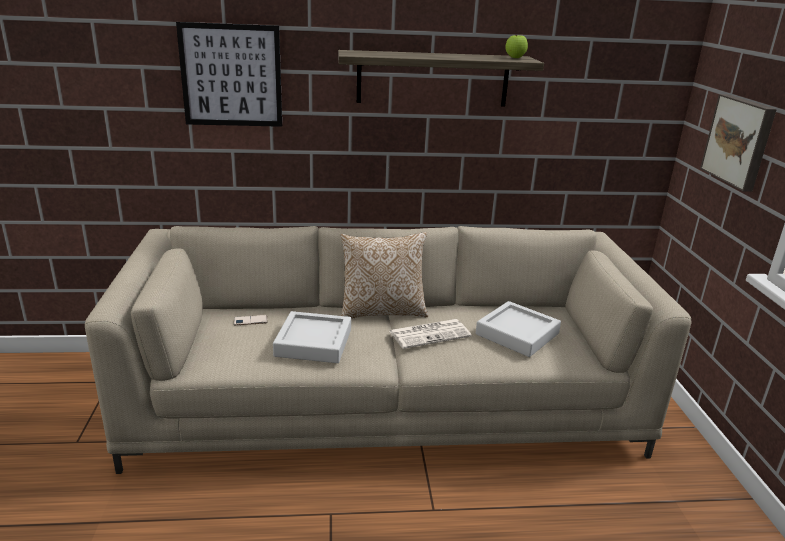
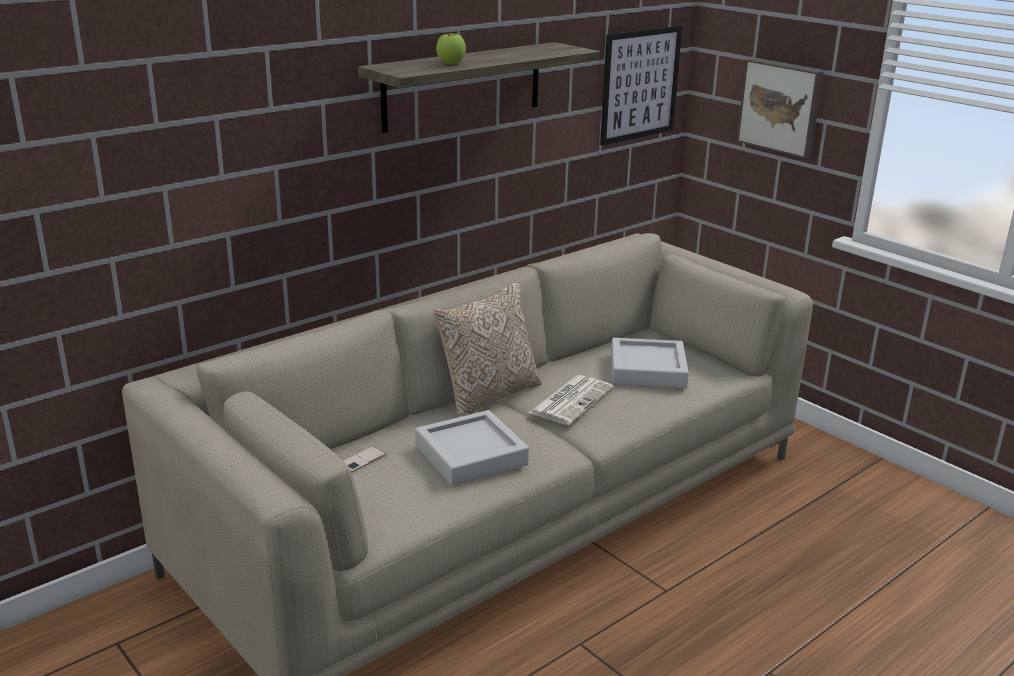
camera: 35 degrees left, 0 degrees up
(231, 75) = (225, 125): picture -> picture (640, 84)
(515, 57) = (556, 47): apple -> apple (451, 63)

